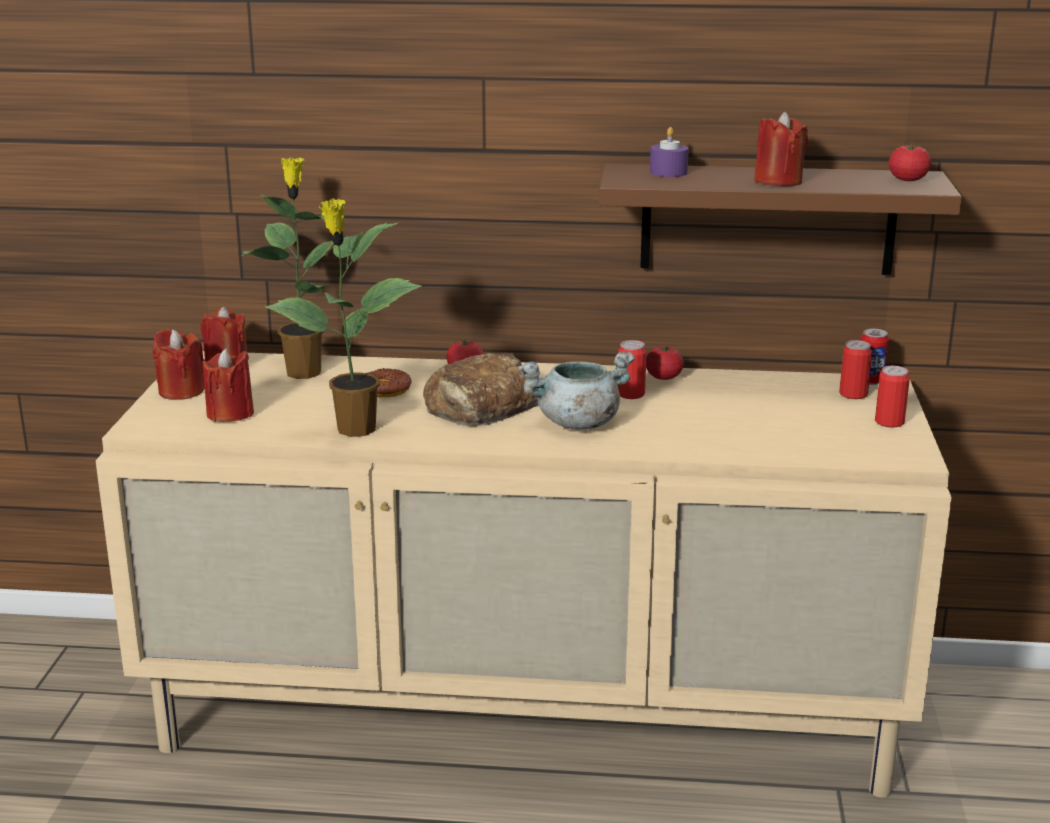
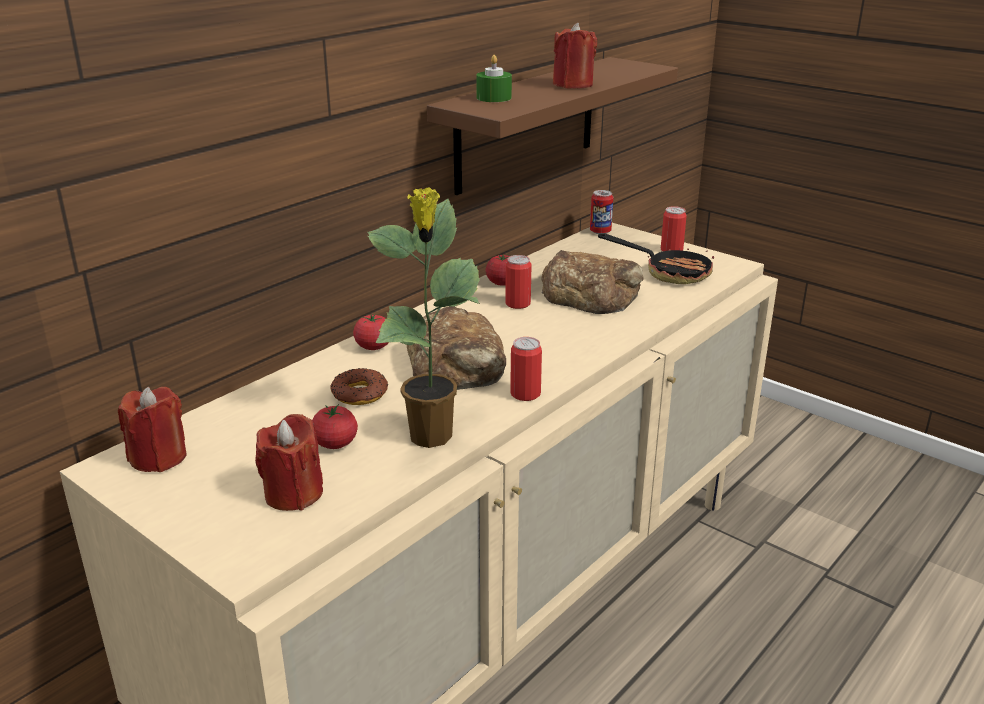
camera: 55 degrees left, 5 degrees up
(181, 391) = (183, 506): red candle -> none
(303, 371) = (247, 419): potted plant -> none
(577, 423) = (547, 340): grey cooking pot -> none
(668, 172) = (494, 98): purple candle -> green candle
(707, 415) = (591, 293): none -> bread
(825, 434) = (668, 272): none -> frying pan
(853, 394) = (614, 243): can -> can (525, 394)
(907, 179) = (621, 65): tomato -> tomato (335, 443)

